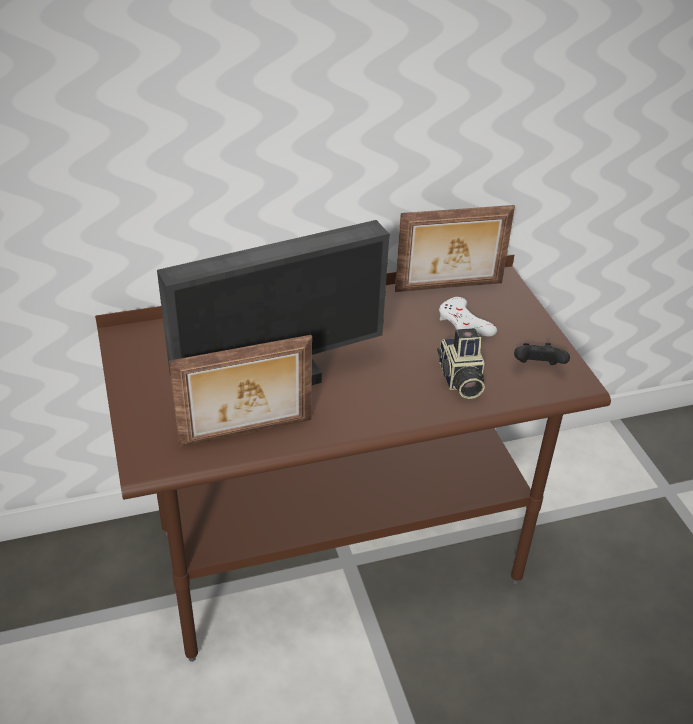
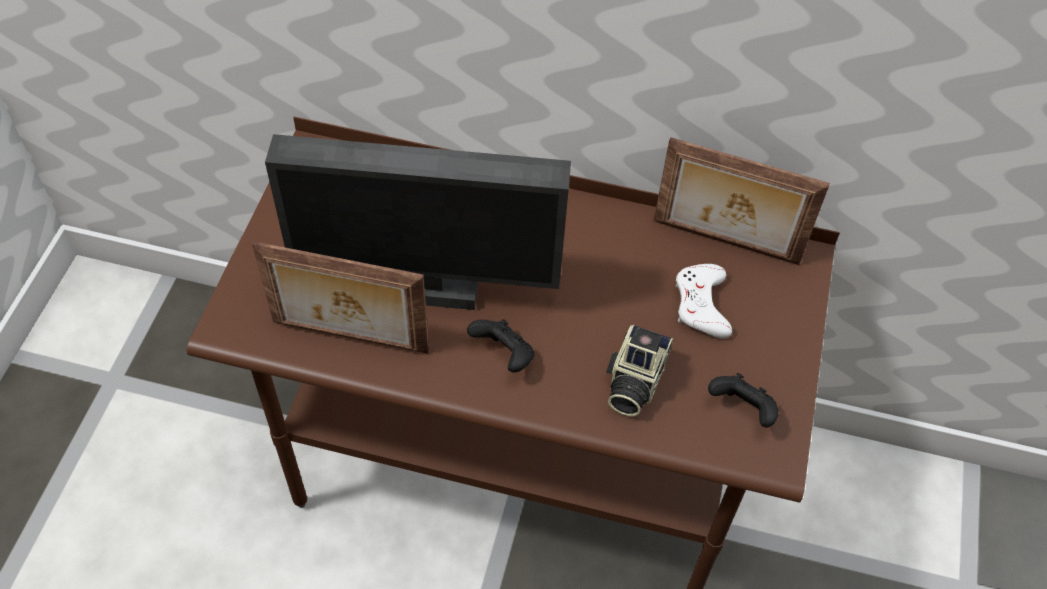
camera: 30 degrees right, 15 degrees up
(364, 399) = (504, 355): none -> black game controller

